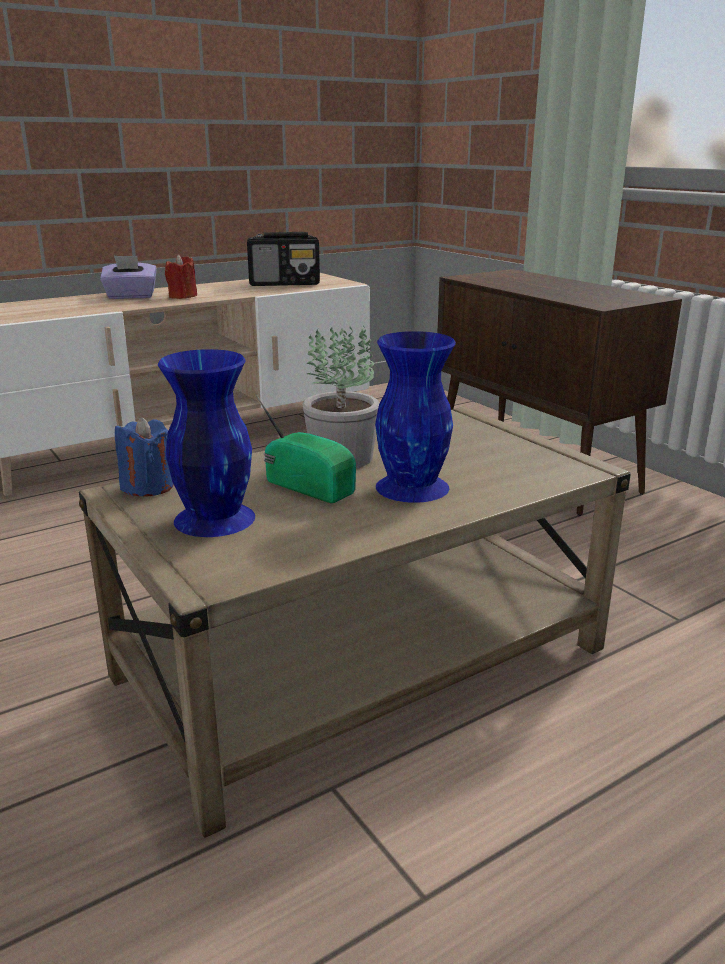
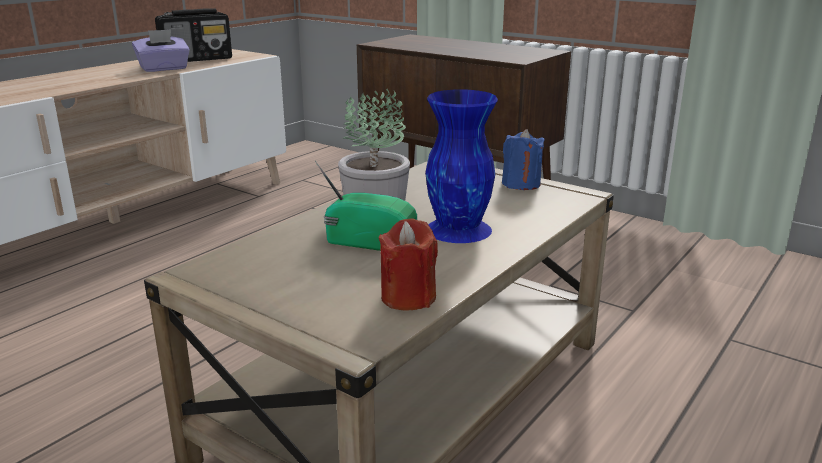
camera: 20 degrees left, 0 degrees up
(131, 296) = (46, 81): purple tissue box -> purple tissue box (164, 69)
(148, 487) = (215, 265): blue candle -> blue candle (521, 184)
(182, 296) = (104, 78): red candle -> red candle (408, 297)
(213, 518) = (307, 284): blue vase -> none

